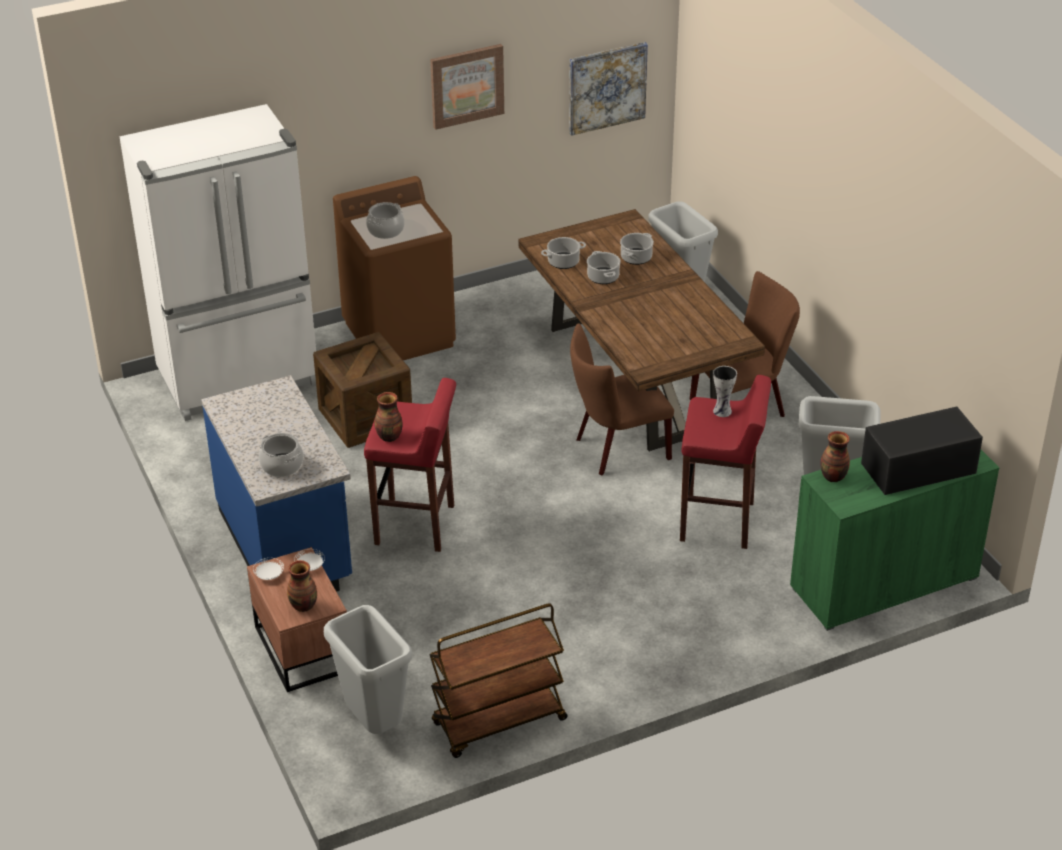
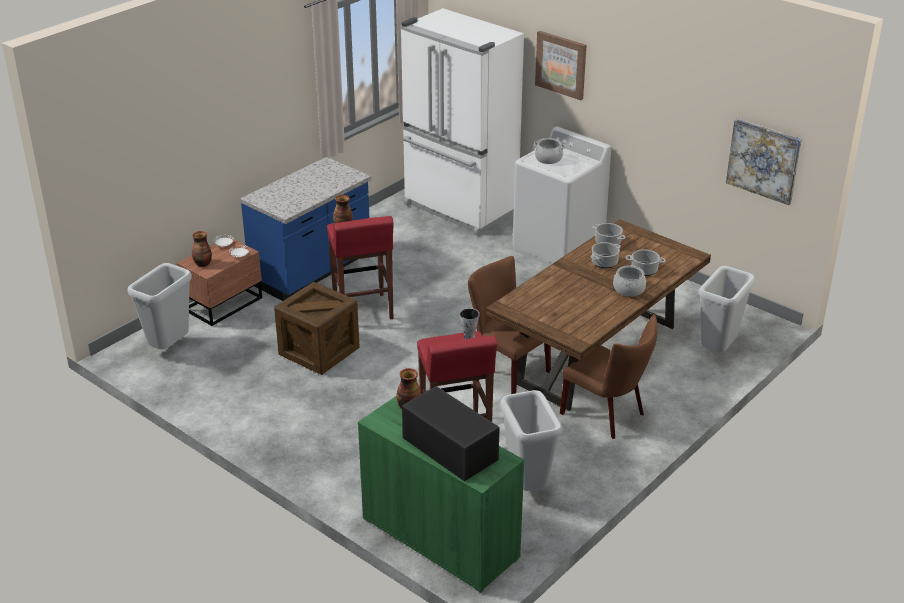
camera: 65 degrees right, 5 degrees down
(281, 465) = (278, 197): cooking pot -> cooking pot (628, 289)
(365, 418) = (458, 262): crate -> crate (319, 351)
(400, 334) = (558, 248): brown washing machine -> white washing machine
(466, 85) = (656, 95): picture -> picture (561, 64)
(499, 723) = (192, 393): brown cart -> none

